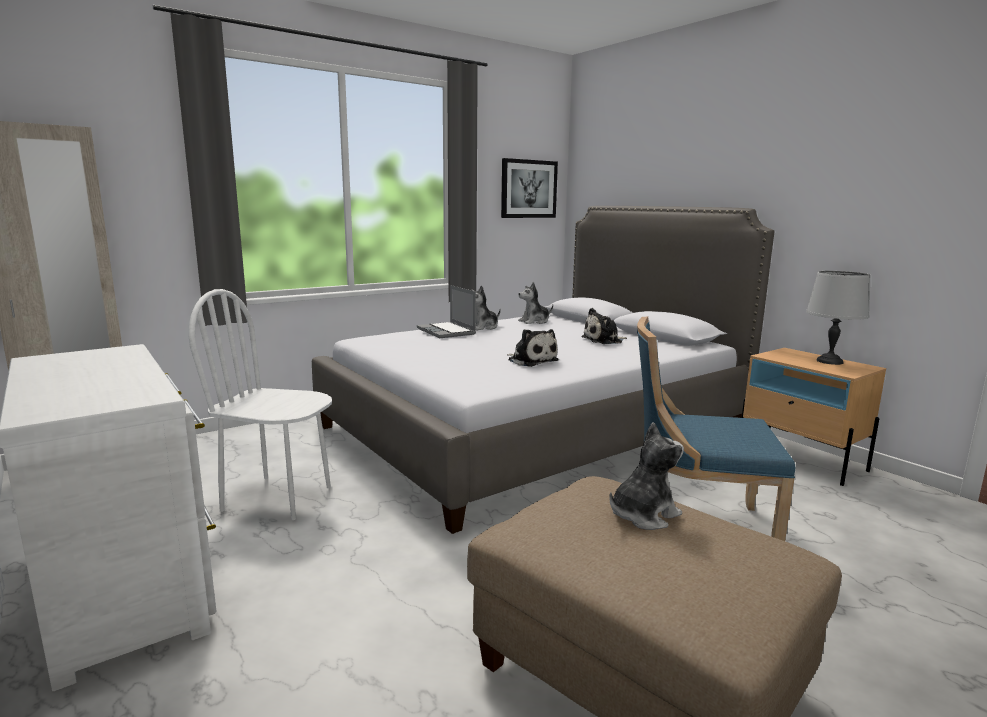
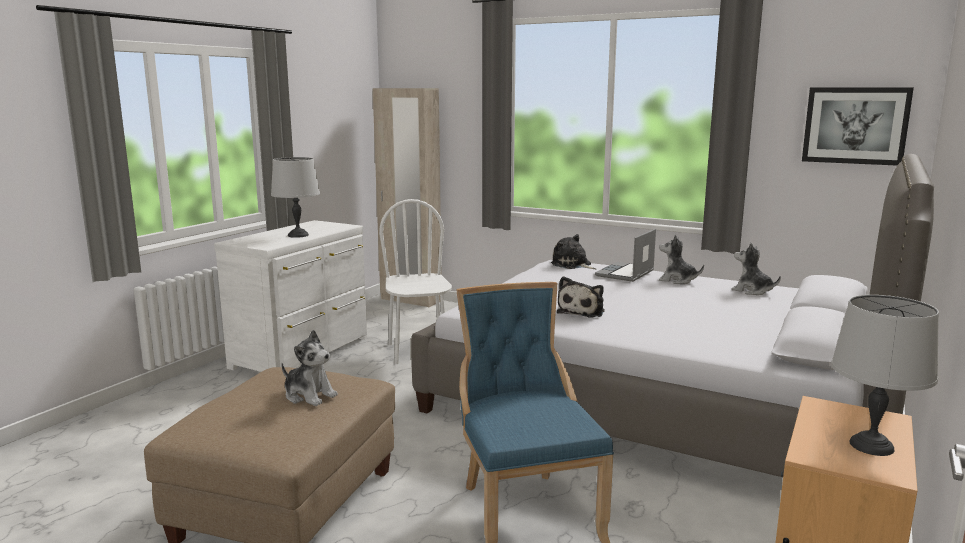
camera: 65 degrees right, 0 degrees up
(113, 375) = (298, 235): none -> grey table lamp
(604, 340) = (725, 325): plush toy -> plush toy (572, 265)

